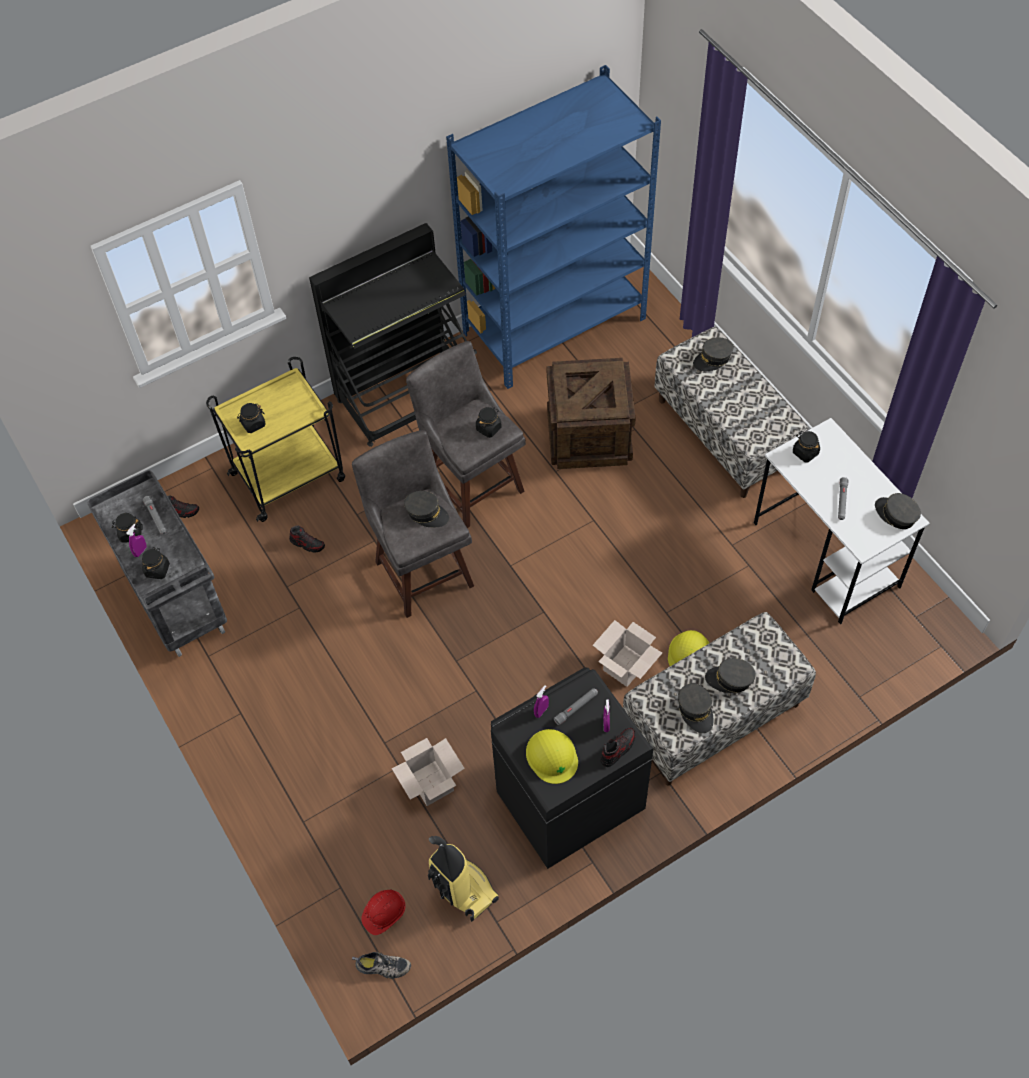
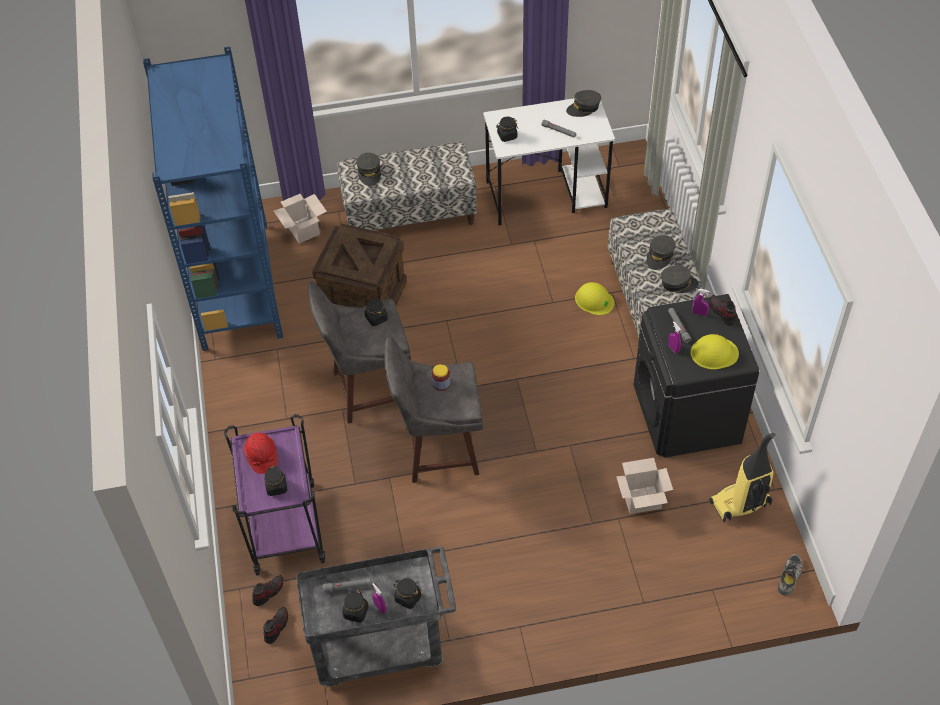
camera: 70 degrees left, 5 degrees down
(289, 476) = (285, 525): yellow cart -> purple cart
(307, 544) = (367, 530): shoe -> shoe (268, 592)
(384, 913) = (745, 564): red hard hat -> red hard hat (261, 457)
(409, 399) = (252, 411): black shoe rack -> none
(427, 513) = (441, 383): grey cap -> jar
(625, 667) = (589, 342): cardboard box -> cardboard box (304, 230)

